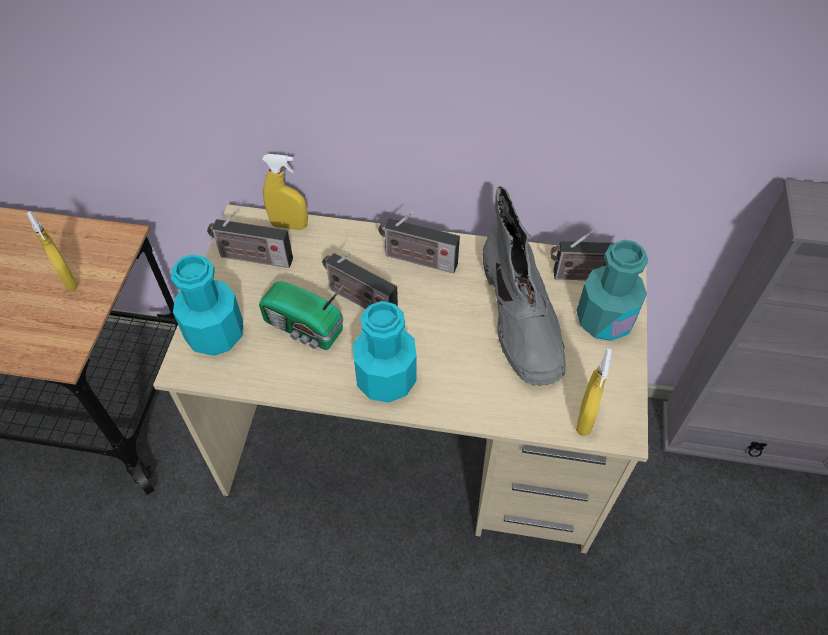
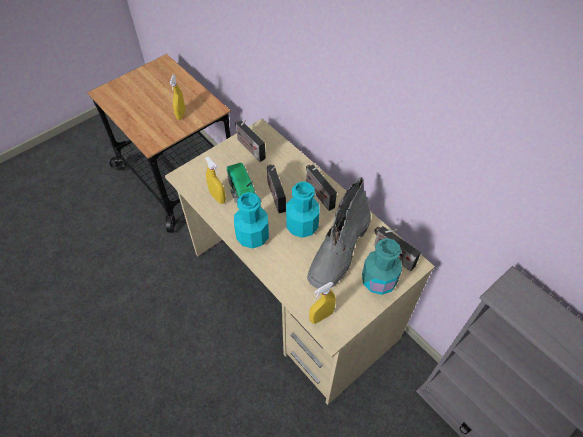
camera: 40 degrees right, 0 degrees up
(215, 334) = (205, 170): turquoise bottle -> turquoise bottle (302, 225)
(289, 225) = (278, 143): yellow spray bottle -> yellow spray bottle (217, 197)

